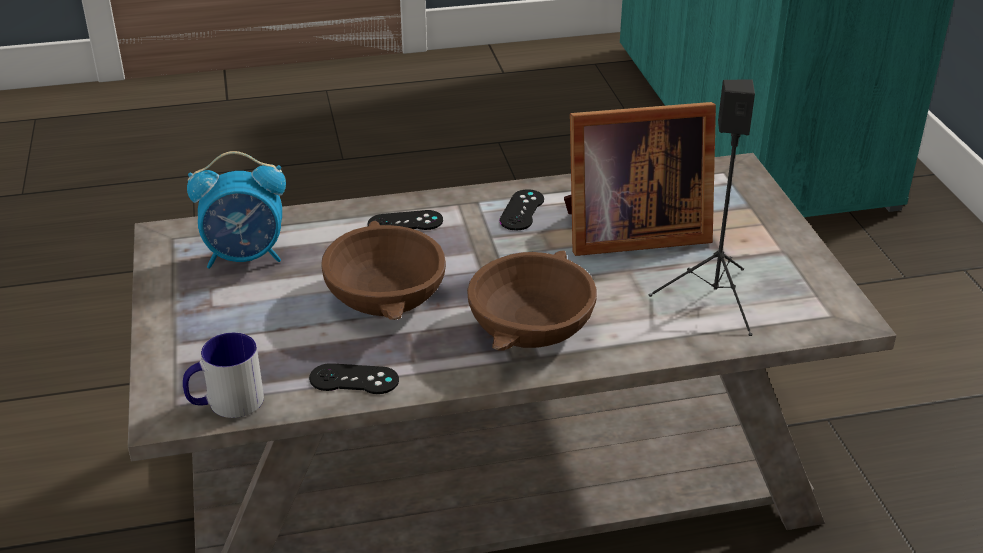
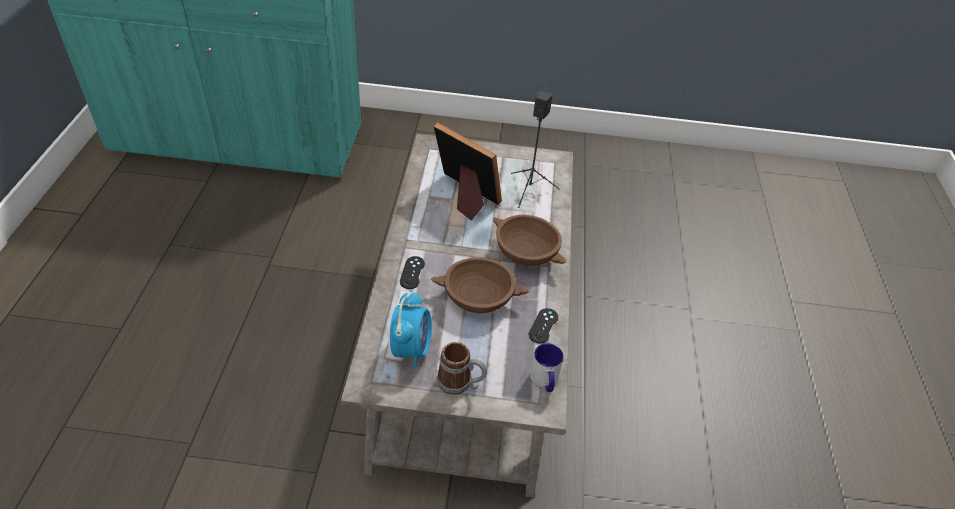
camera: 75 degrees left, 10 degrees up
(193, 315) = (460, 383): none -> mug
(522, 210) = (425, 225): black game controller -> none
(628, 232) = (465, 196): picture frame -> picture frame turned 60 degrees counterclockwise

